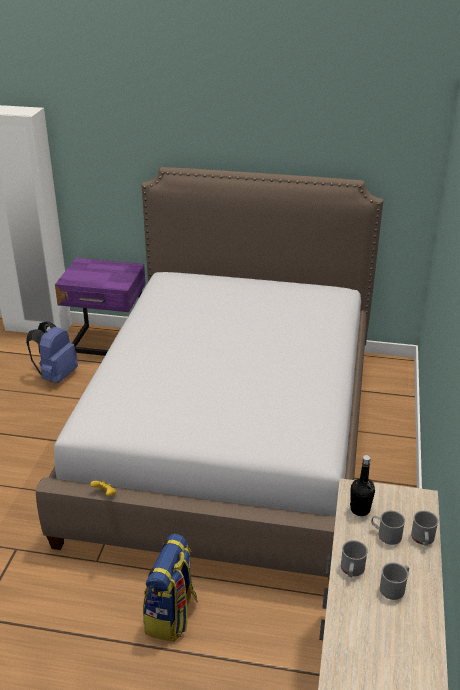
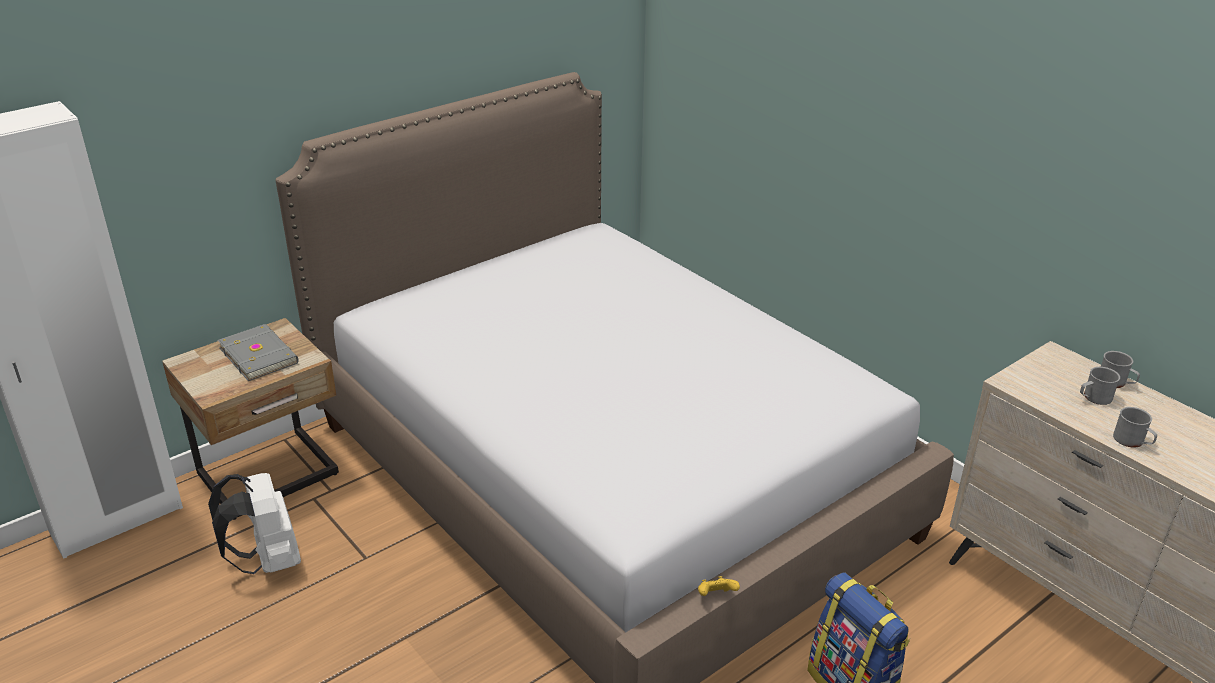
camera: 50 degrees left, 0 degrees up
(56, 376) = (267, 560): blue backpack -> white backpack
(107, 344) = (271, 476): purple nightstand -> beige nightstand
(108, 274) = (260, 355): none -> grey book
(360, 509) = (1045, 393): black bottle -> none
(394, 587) = (1173, 430): grey mug -> none

